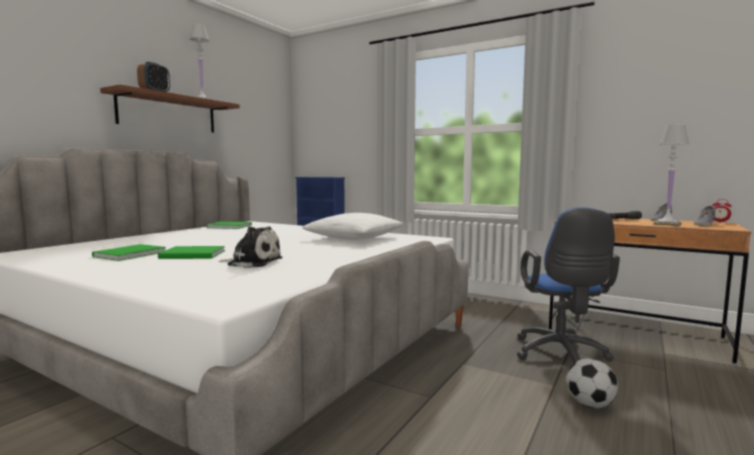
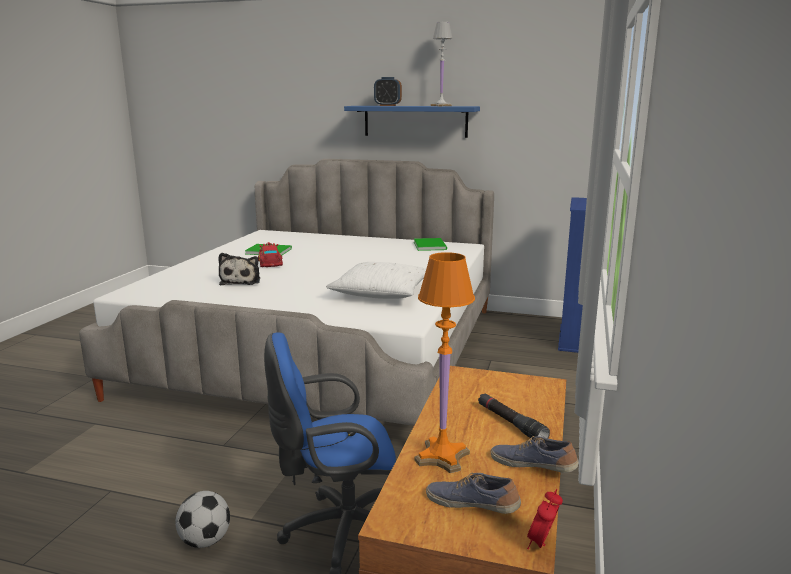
camera: 75 degrees right, 10 degrees up
(168, 113) = (415, 121): brown shelf -> blue shelf
(194, 255) = (270, 264): green book -> red toy car
(667, 224) = (442, 457): white table lamp -> orange table lamp

